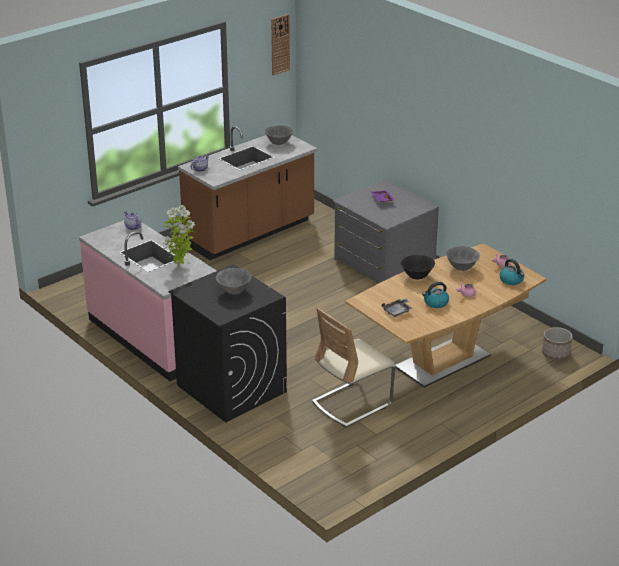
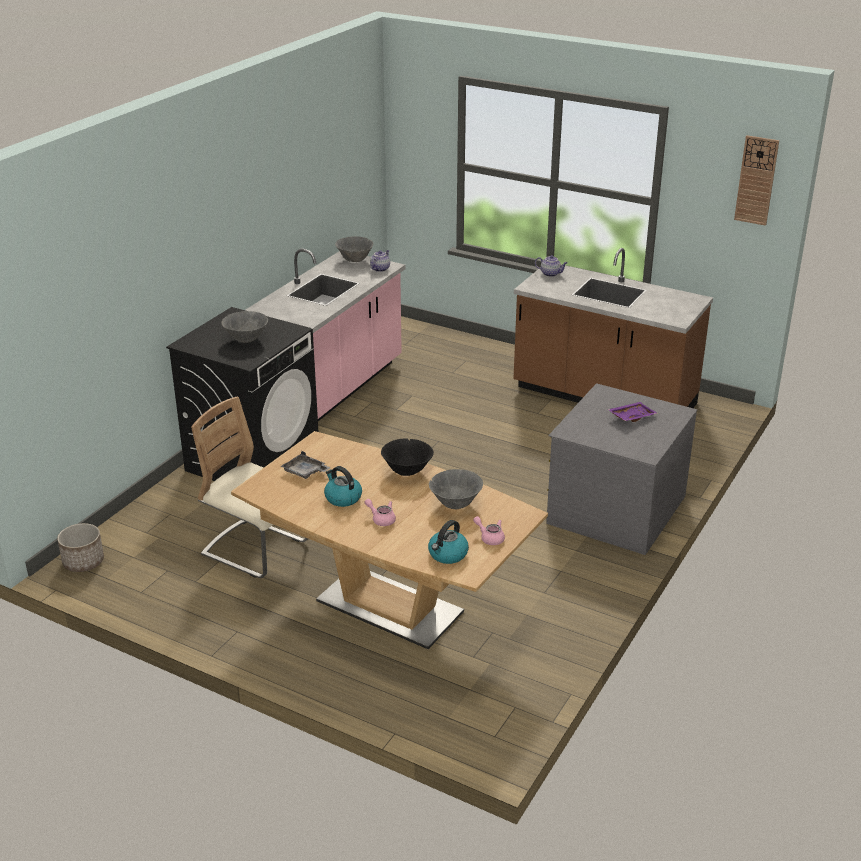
camera: 70 degrees right, 0 degrees up
(179, 267) = (306, 308): potted plant -> none
(278, 143) = (670, 303): grey bowl -> grey bowl (354, 260)
(555, 354) = (472, 720): planter -> planter (83, 562)

